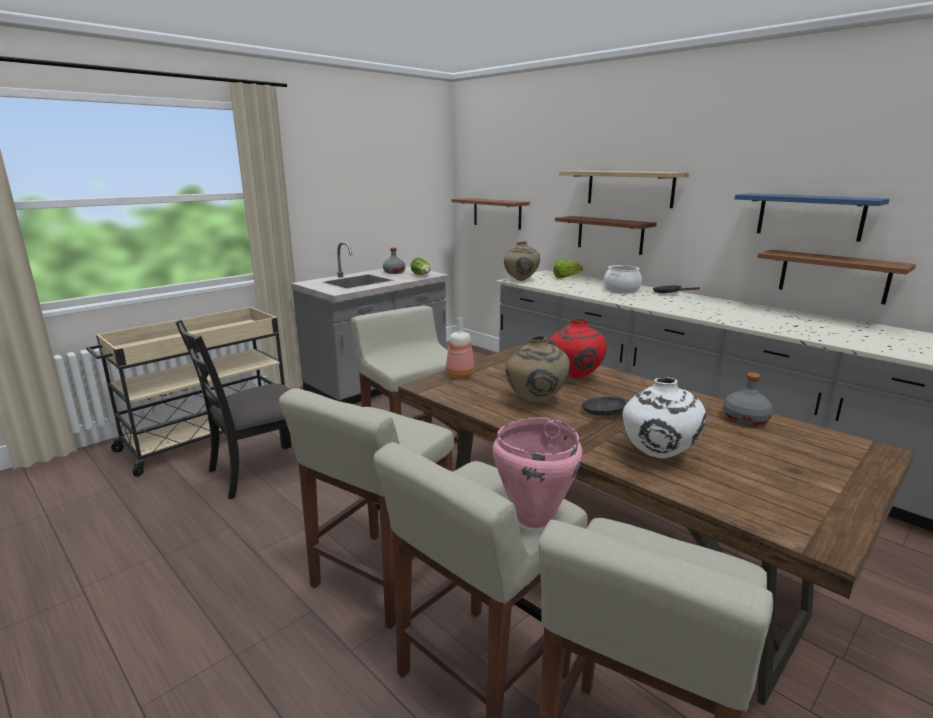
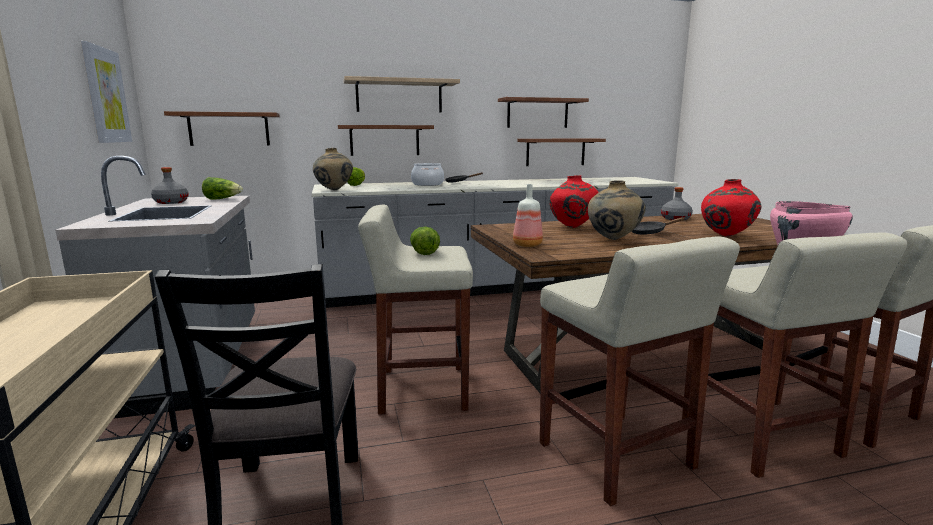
camera: 60 degrees left, 5 degrees down
(405, 191) = (106, 95): none -> picture
(422, 353) = (423, 251): none -> lettuce
(657, 457) = (726, 236): white vase -> red vase
(809, 216) = (537, 113): blue shelf -> brown shelf

